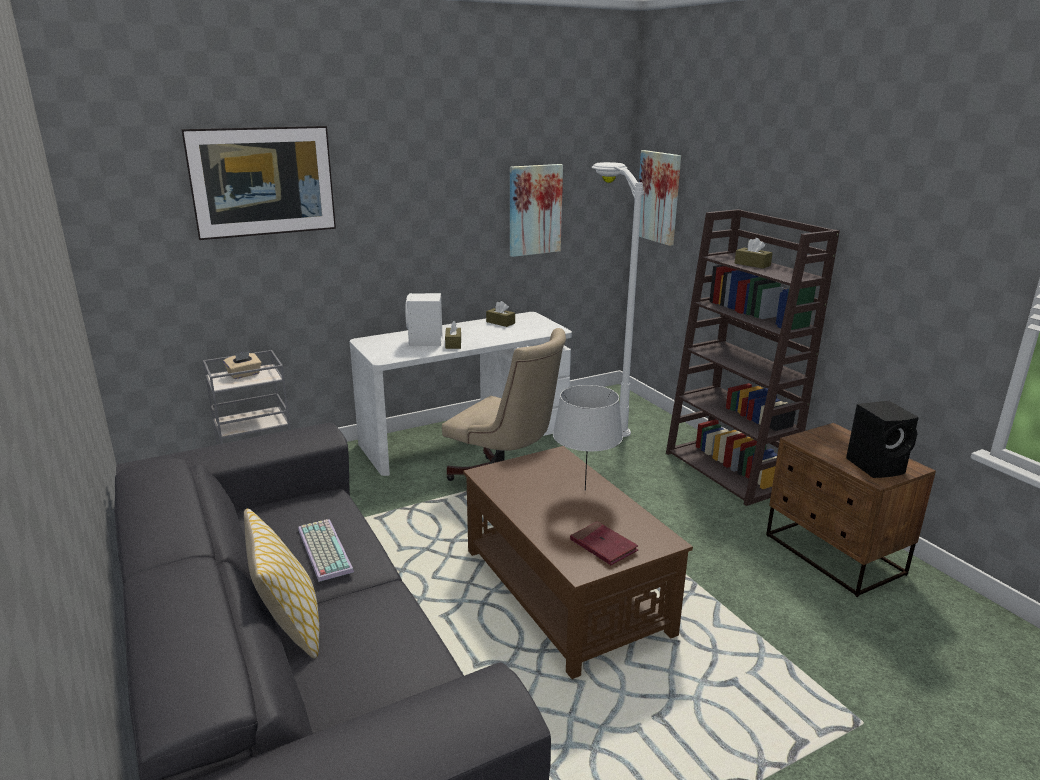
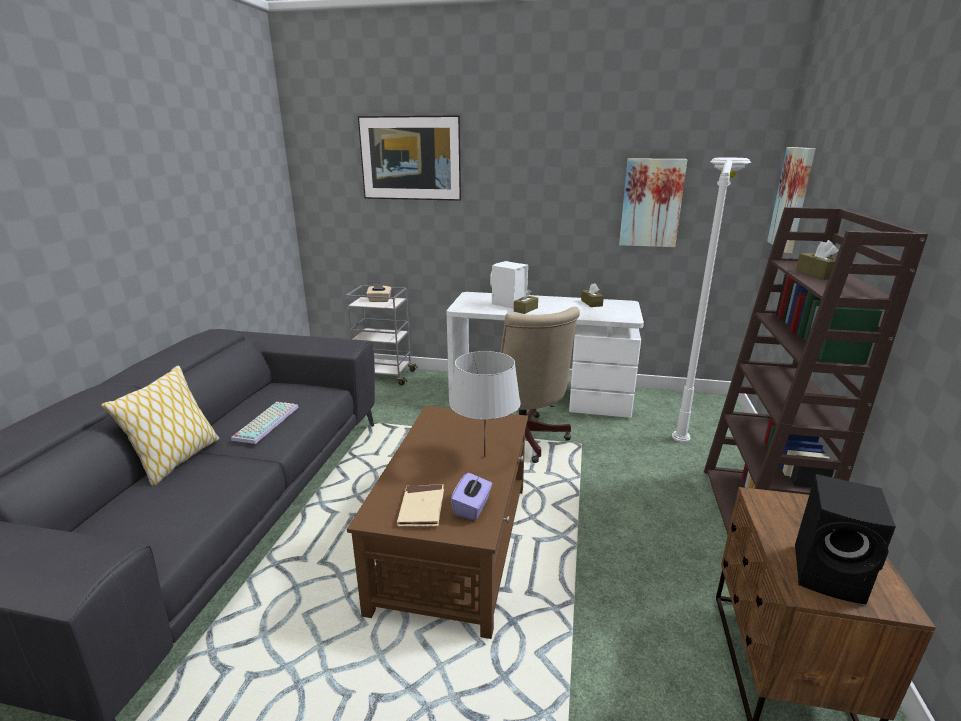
camera: 40 degrees right, 0 degrees up
(603, 546) = (421, 508): red book -> beige book
(636, 528) = (472, 507): none -> purple tissue box

